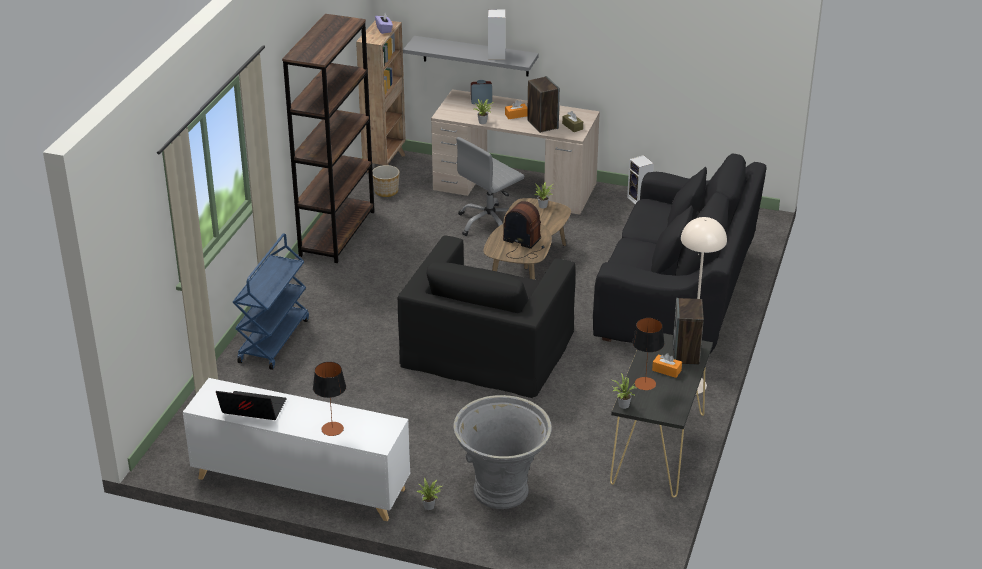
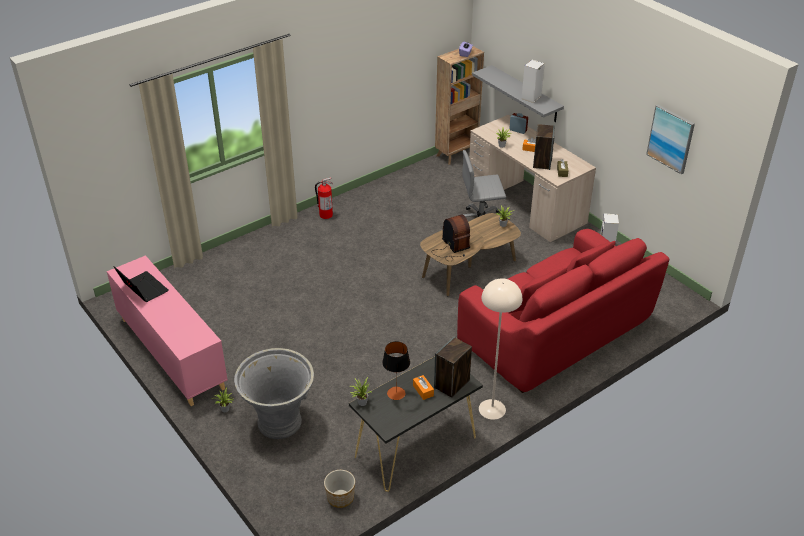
camera: 35 degrees right, 5 degrees up
(273, 340) = (260, 248): blue cart -> none
(300, 484) = (171, 353): white cabinet -> pink cabinet
(309, 278) = (325, 215): none -> fire extinguisher
(332, 429) = (170, 324): table lamp -> none
(337, 233) = (375, 191): brown bookcase -> none
(386, 192) = (436, 174): planter -> planter (340, 498)
(487, 347) = (382, 313): black armchair -> none
(676, 296) = (555, 335): black sofa -> red sofa
(698, 45) = (671, 138): none -> picture

